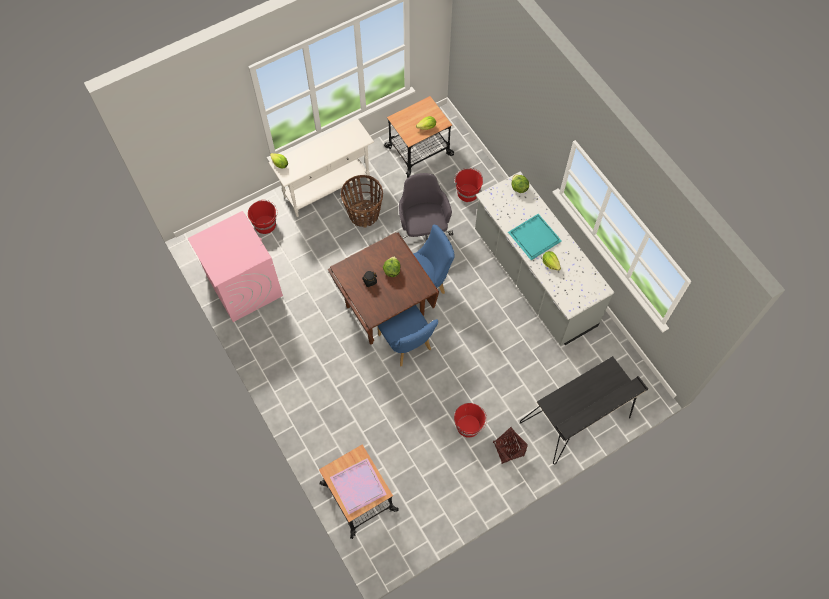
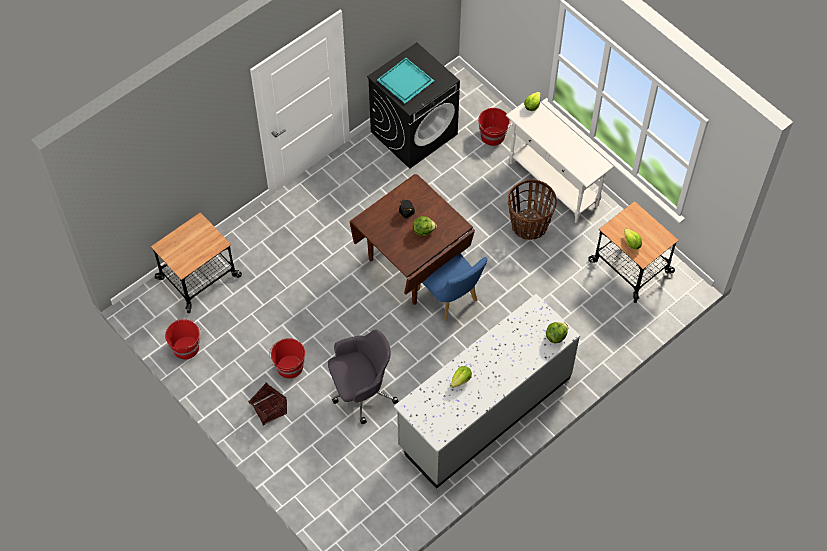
camera: 80 degrees right, 5 degrees down
(244, 286) = (414, 132): pink washing machine -> black washing machine
(358, 485) = (188, 248): purple tray -> none
(407, 345) = (374, 294): blue chair -> none
(423, 231) = (520, 288): grey office chair -> grey office chair (361, 391)
(467, 192) = (586, 326): red bucket -> red bucket (186, 347)
(533, 237) = (492, 359): turquoise tray -> turquoise tray (405, 80)
(577, 420) = (313, 477): black desk -> none

